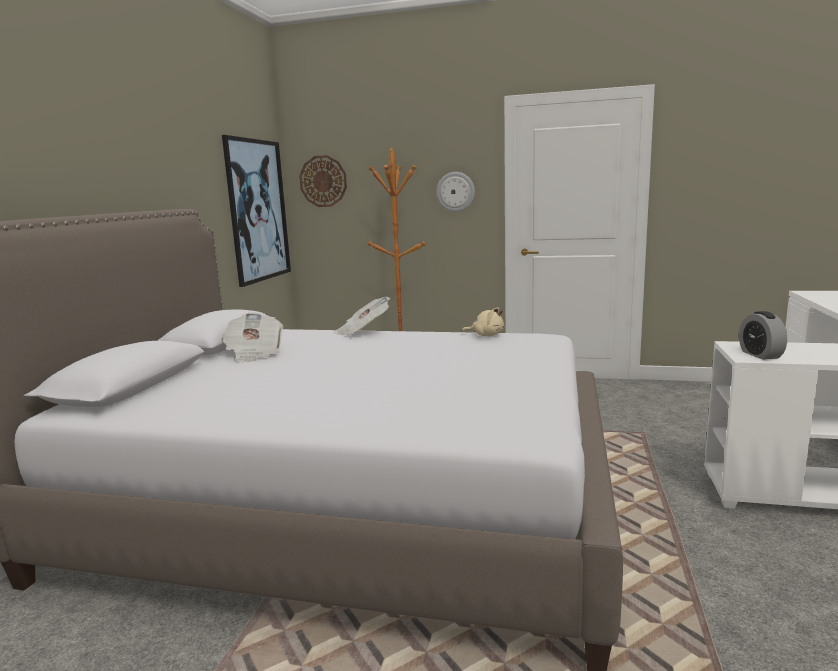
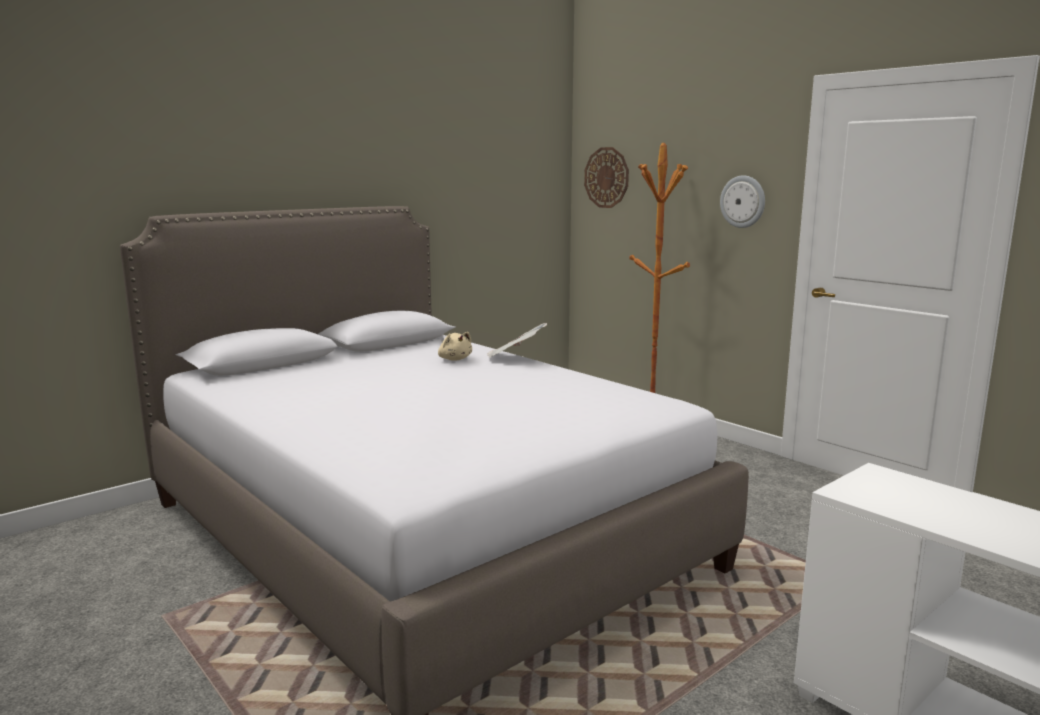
camera: 35 degrees right, 0 degrees up
(254, 353) = (387, 358): newspaper -> none
(258, 210) = (520, 208): picture -> none
(486, 335) = (614, 388): beige plush toy -> beige plush toy (454, 359)
(760, 355) = (874, 494): alarm clock -> none

